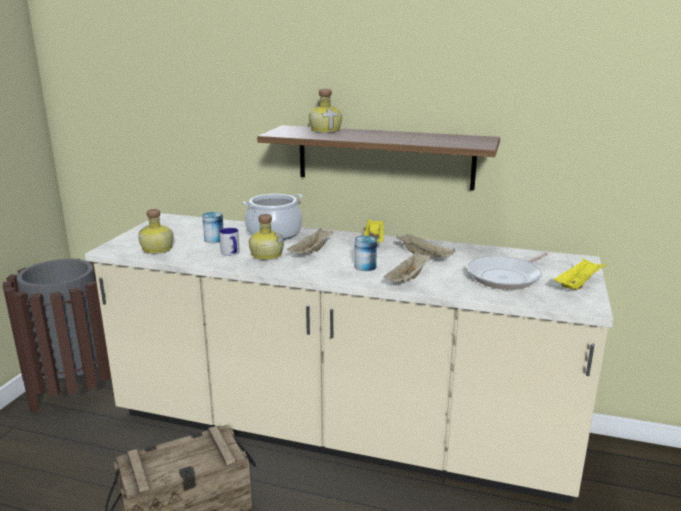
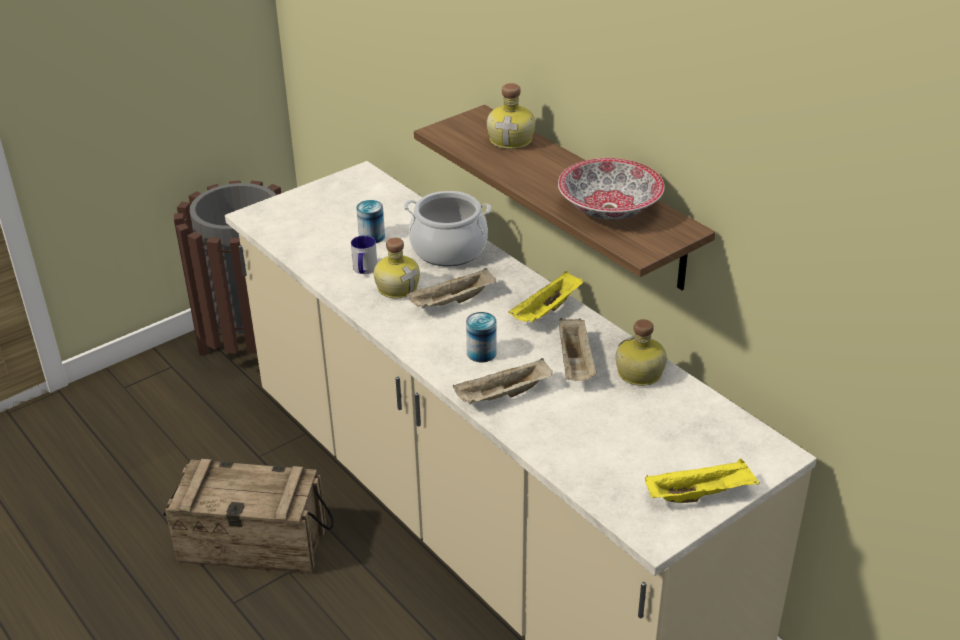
camera: 35 degrees right, 15 degrees up
(157, 249) = (297, 234): bottle -> bottle (639, 374)
(432, 138) = (610, 208): none -> bowl
(506, 277) = (627, 442): frying pan -> none

